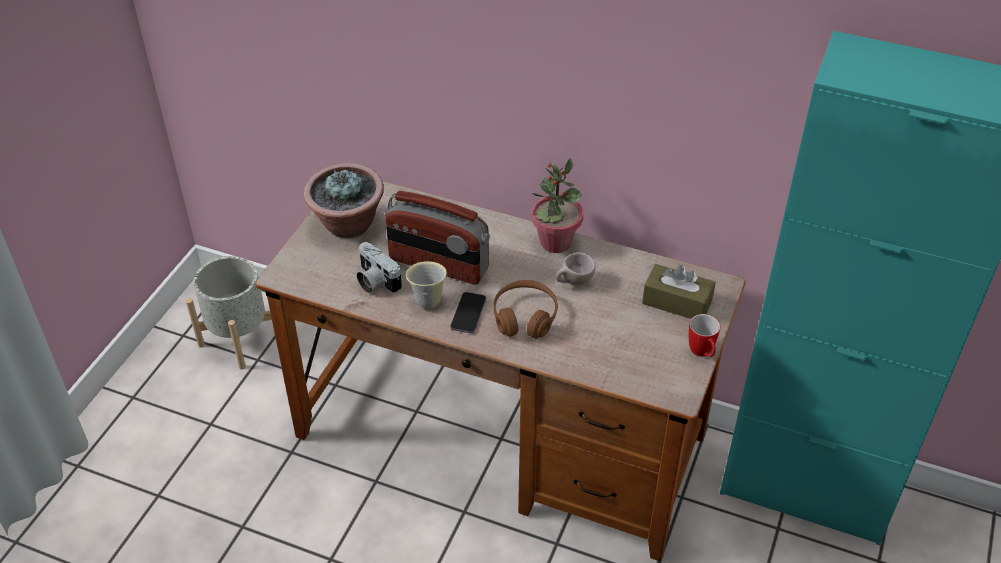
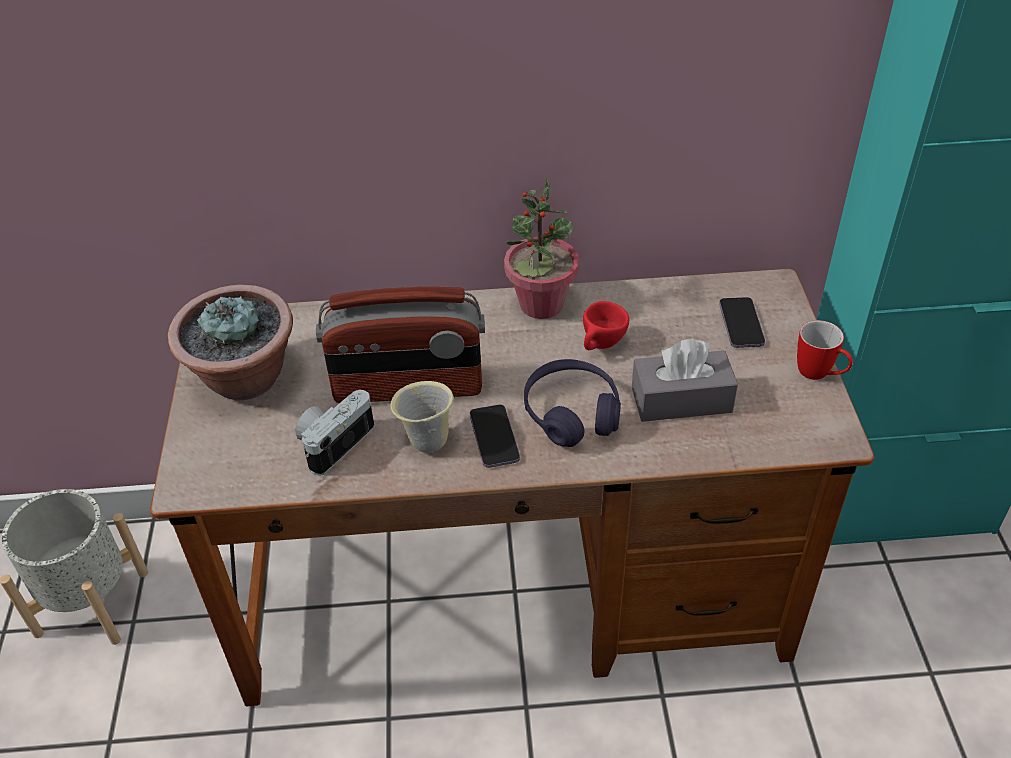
camera: 25 degrees left, 0 degrees up
(375, 281) = (334, 442): camera -> camera turned 105 degrees clockwise
(525, 317) = (571, 413): brown headphones -> purple headphones
(574, 283) = (601, 347): beige cup -> red cup
(599, 335) = (681, 400): none -> grey tissue box
(677, 302) = (741, 324): brown tissue box -> phone

